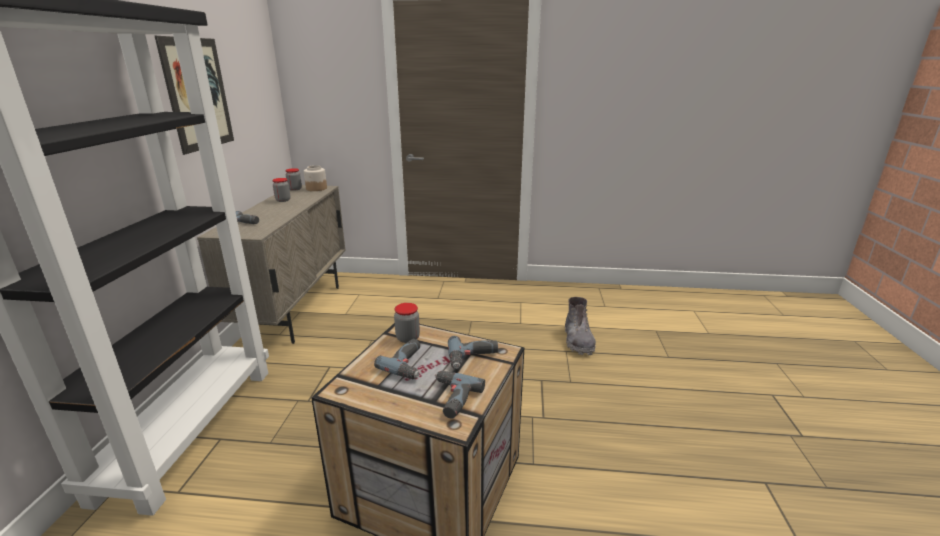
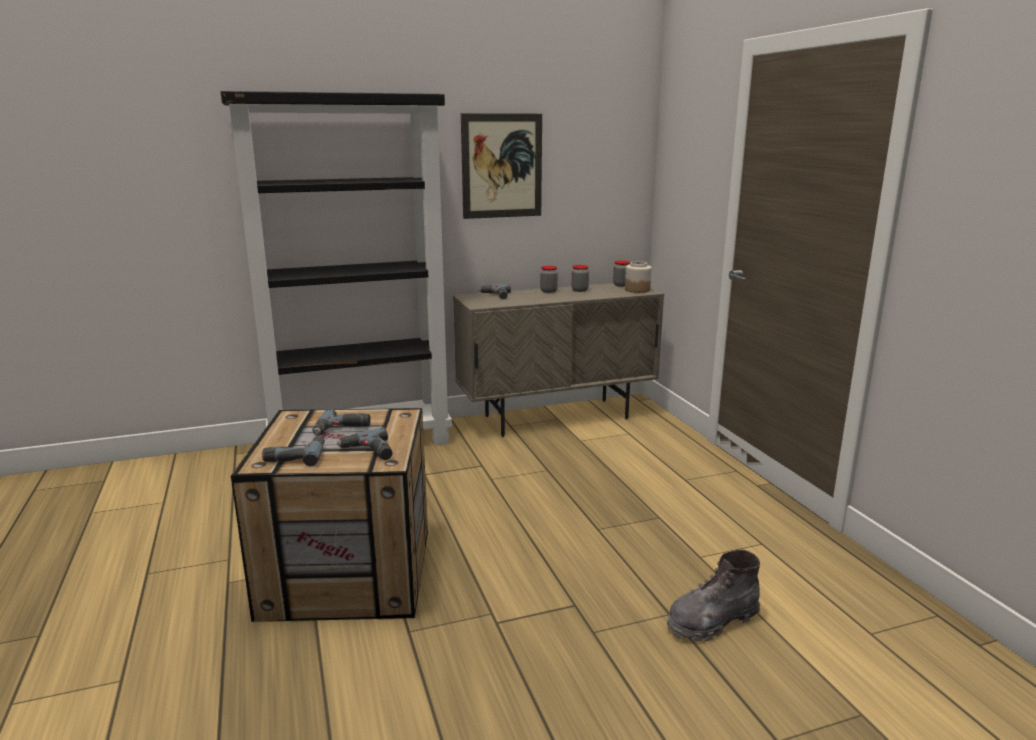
camera: 65 degrees right, 5 degrees down
(407, 338) = (387, 419): jar -> jar (548, 291)

